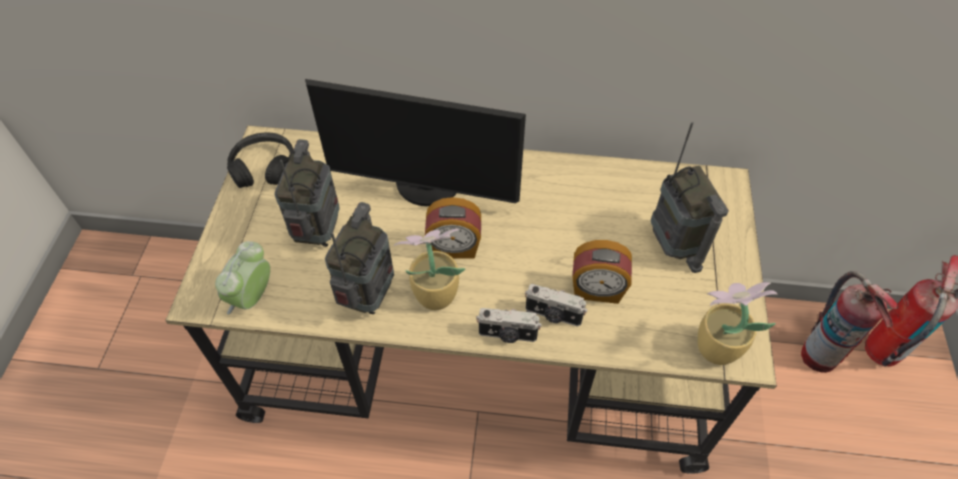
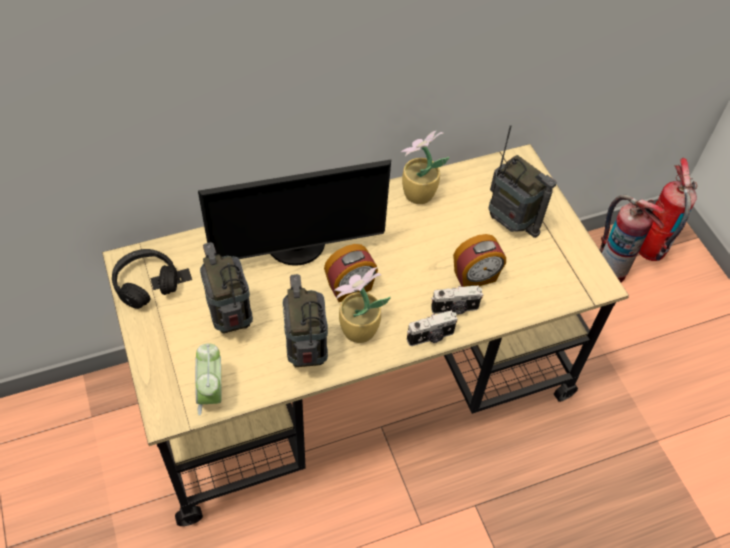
camera: 30 degrees left, 0 degrees up
(714, 348) = (577, 286): potted plant -> potted plant (417, 195)

